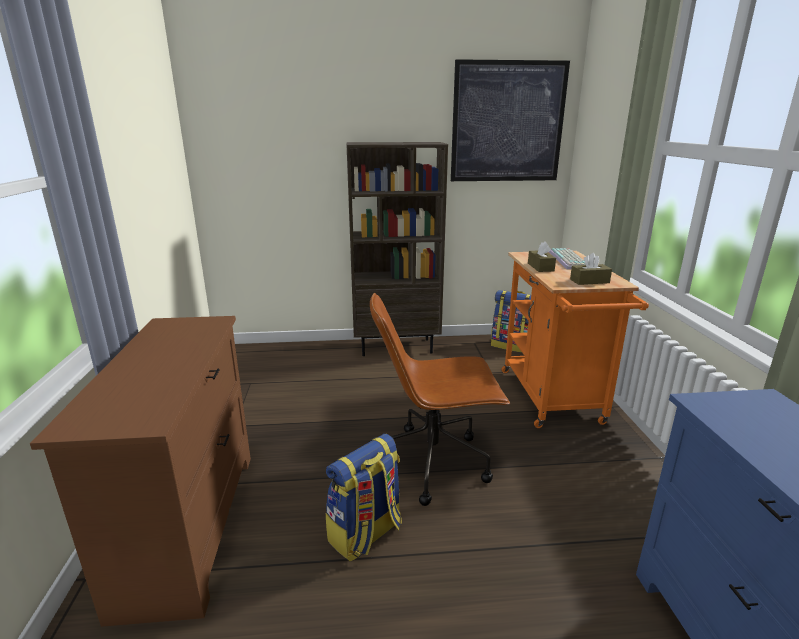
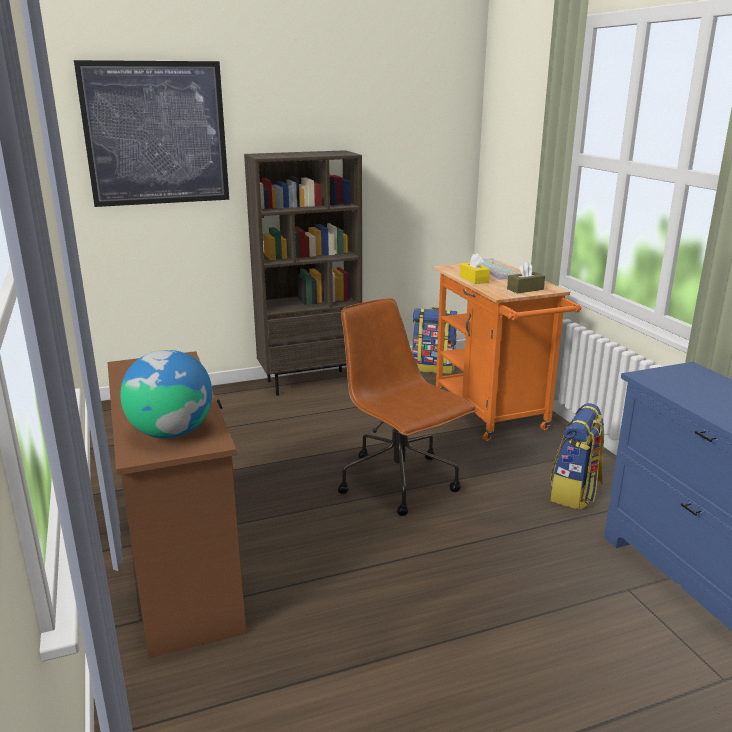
camera: 15 degrees left, 0 degrees up
(125, 404) = (171, 432): none -> globe
(366, 534) = (363, 549): backpack -> backpack (575, 493)
(434, 462) = (400, 482): brown office chair -> brown office chair turned 75 degrees clockwise
(507, 122) = (413, 128): picture -> picture (156, 134)
(540, 267) = (474, 279): brown tissue box -> yellow tissue box

